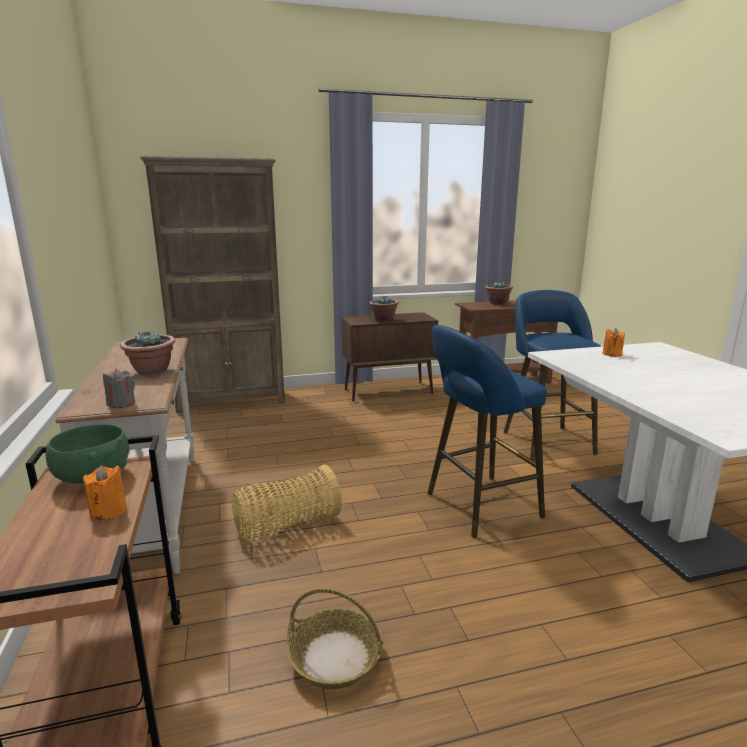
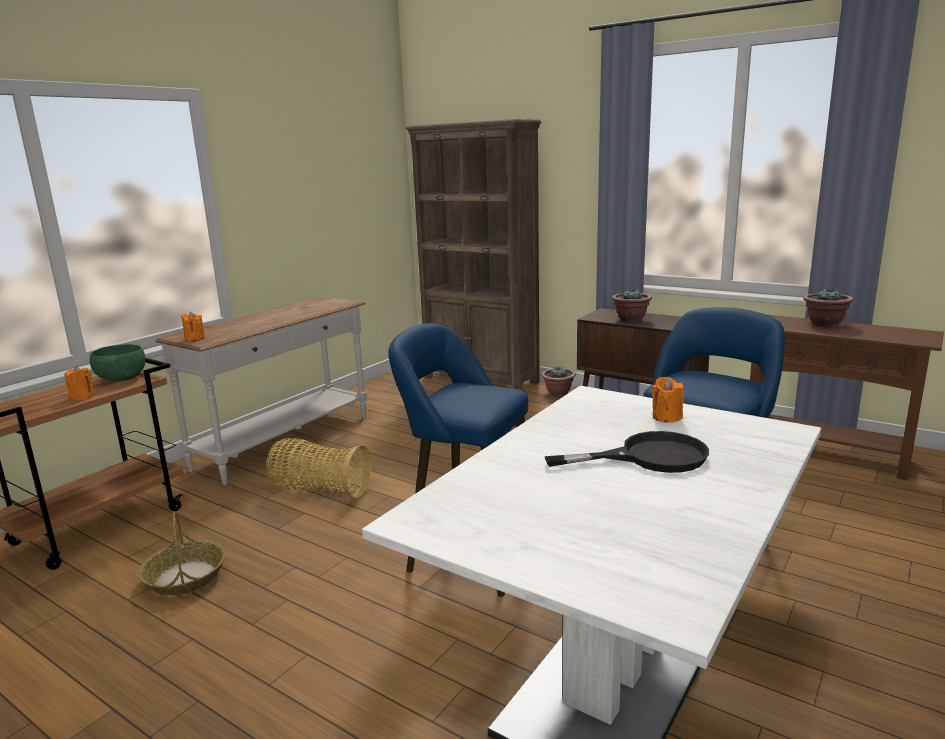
camera: 50 degrees right, 0 degrees up
(121, 403) = (195, 339): grey candle -> orange candle
(152, 371) = (267, 322): potted plant -> potted plant (558, 393)
(669, 371) = (648, 457): none -> black frying pan

